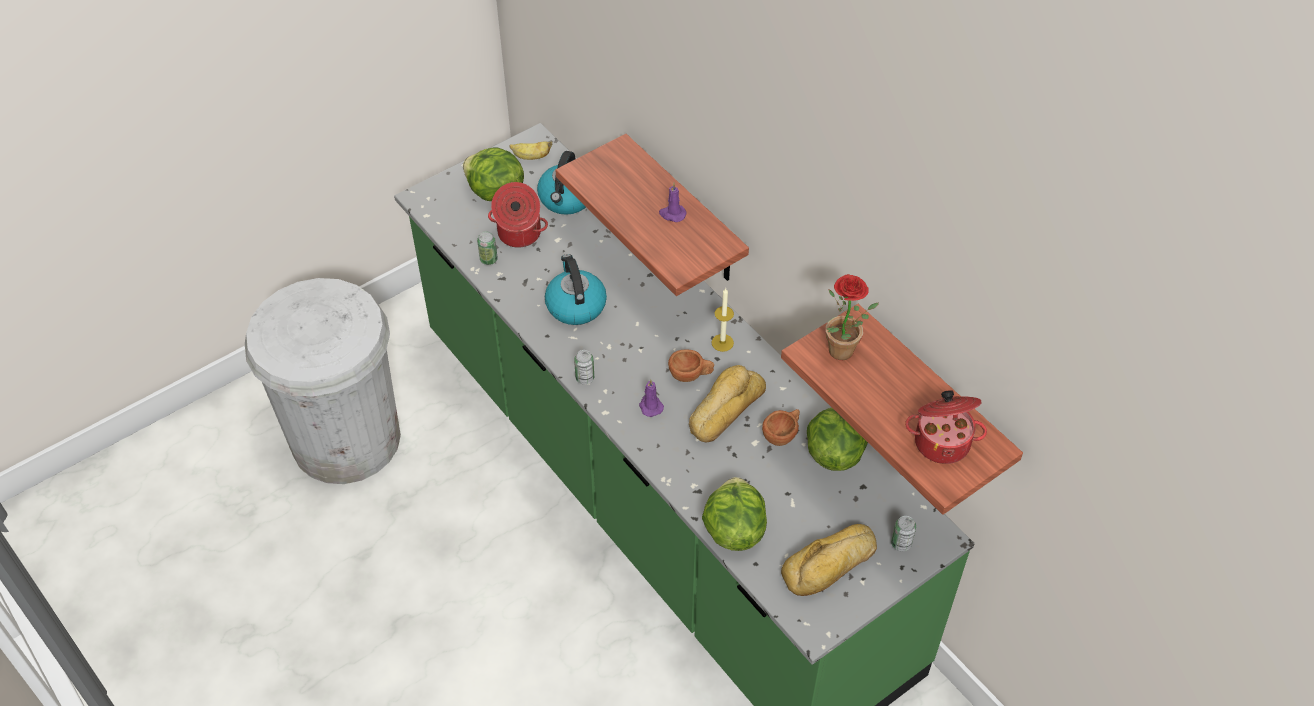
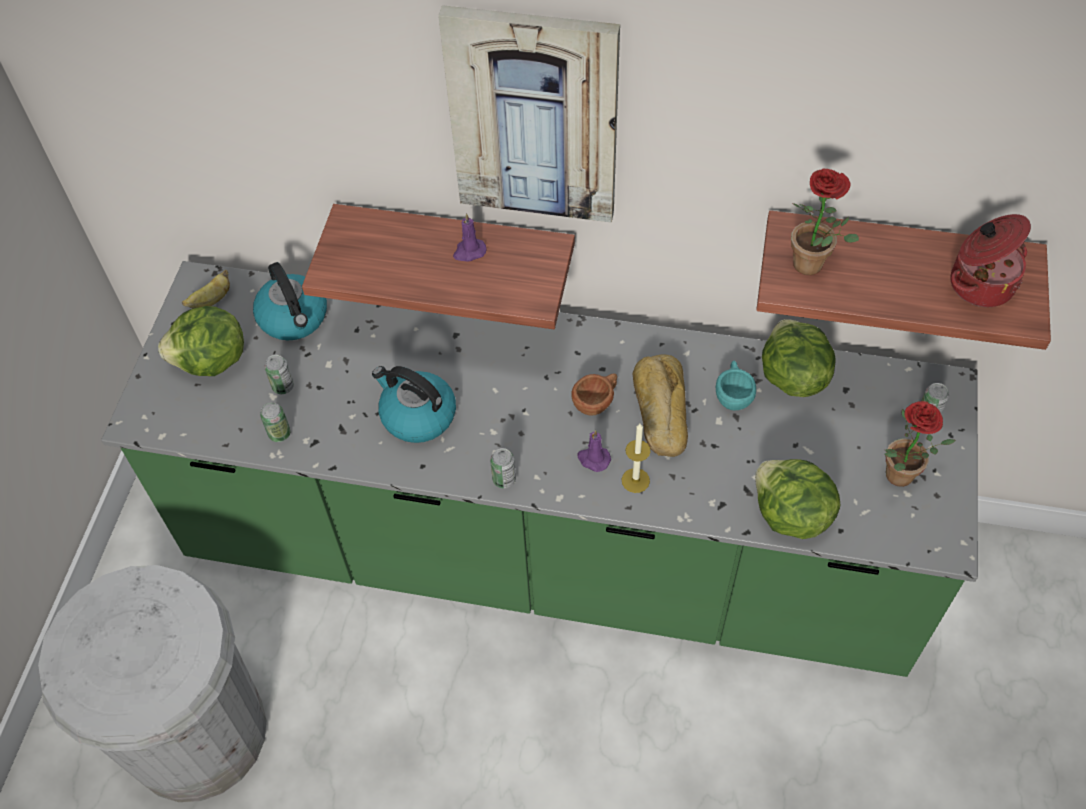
camera: 40 degrees left, 5 degrees up
(519, 234) = (283, 386): cooking pot -> can
(722, 342) = (591, 350): candle -> candle (635, 480)
(735, 137) = (534, 116): none -> picture
(782, 434) = (733, 395): brown cup -> turquoise cup
(831, 565) = (899, 480): bread -> potted plant

